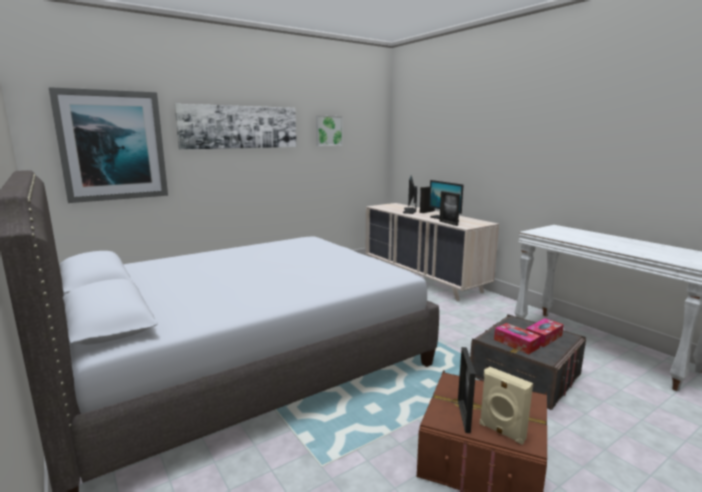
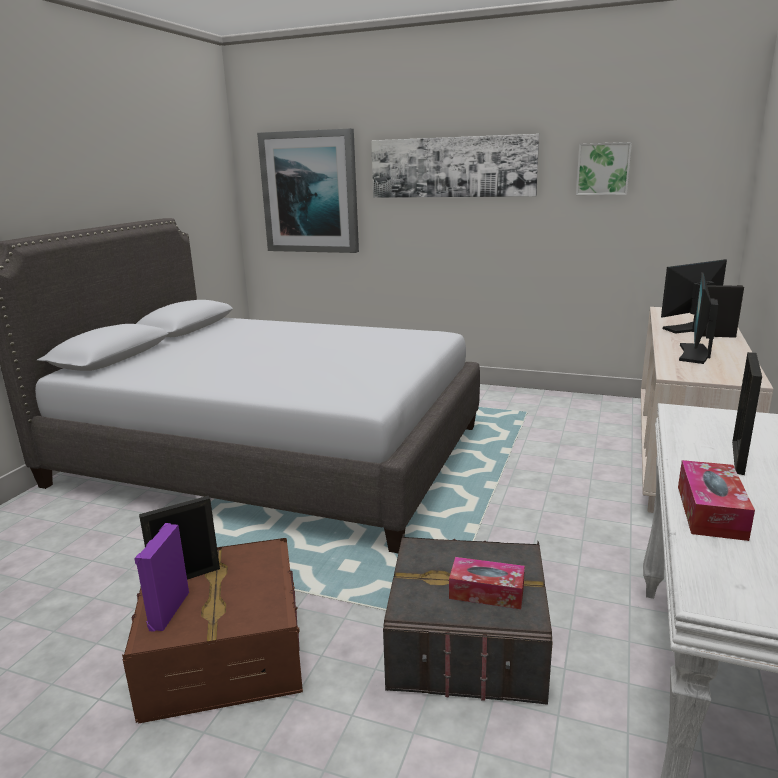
camera: 55 degrees right, 5 degrees up
(448, 223) = (667, 362): picture frame -> picture frame (738, 457)
(501, 432) = (167, 610): beige speaker -> purple speaker
(516, 343) = (430, 572): tissue box -> tissue box (710, 512)

